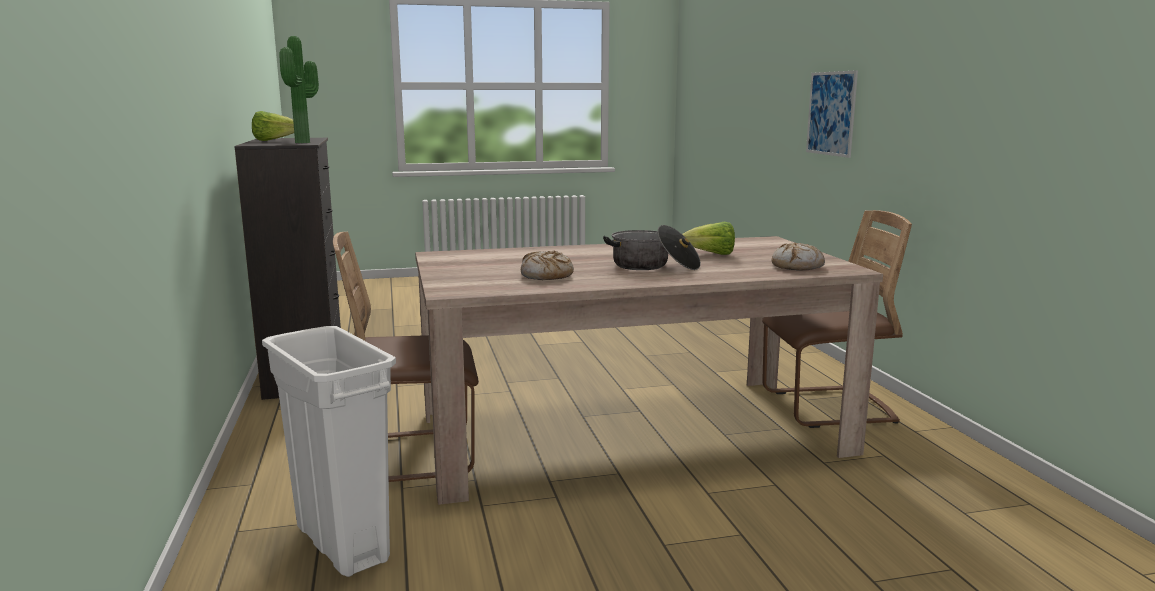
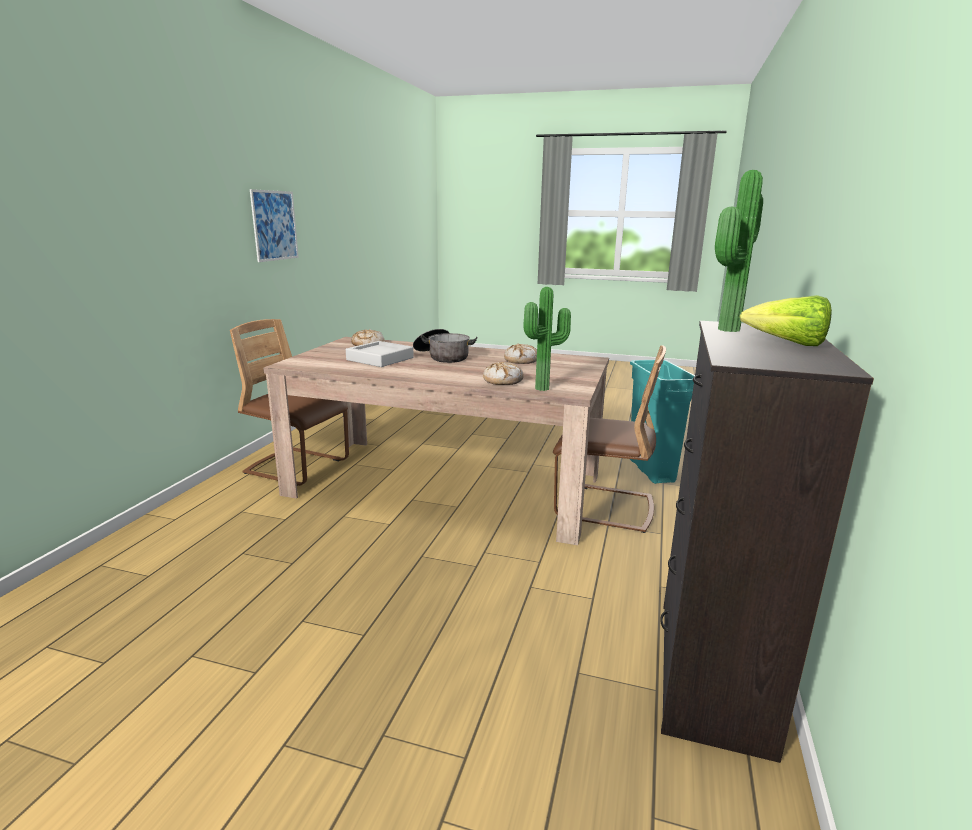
camera: 150 degrees left, 5 degrees up
(341, 543) = (651, 470): white trash can -> turquoise trash can
(470, 253) = (544, 389): none -> potted plant
(524, 254) = (503, 381): none -> bread
(711, 254) = (380, 359): lettuce -> grey tray
(831, 113) = (78, 260): picture -> picture (274, 225)

